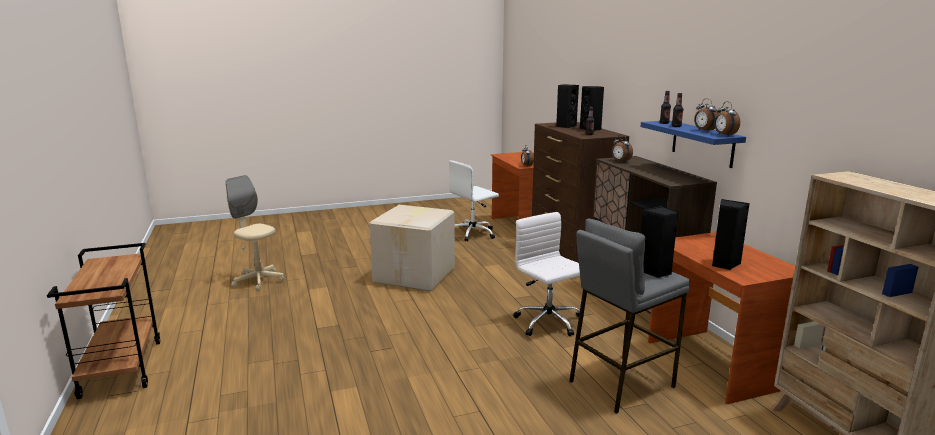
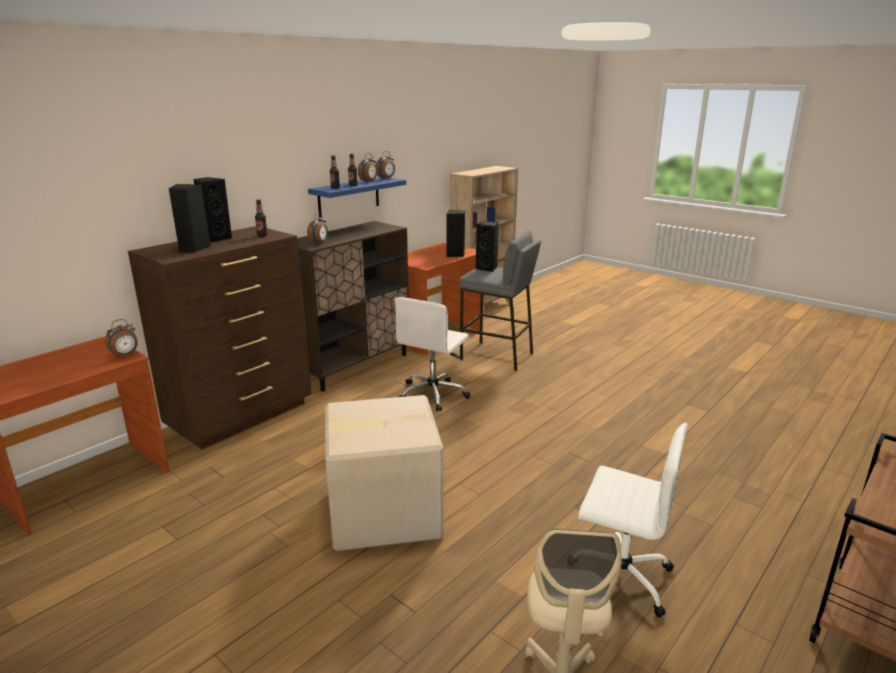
camera: 120 degrees left, 5 degrees up
(473, 233) = (144, 525): white office chair -> white office chair (618, 577)

